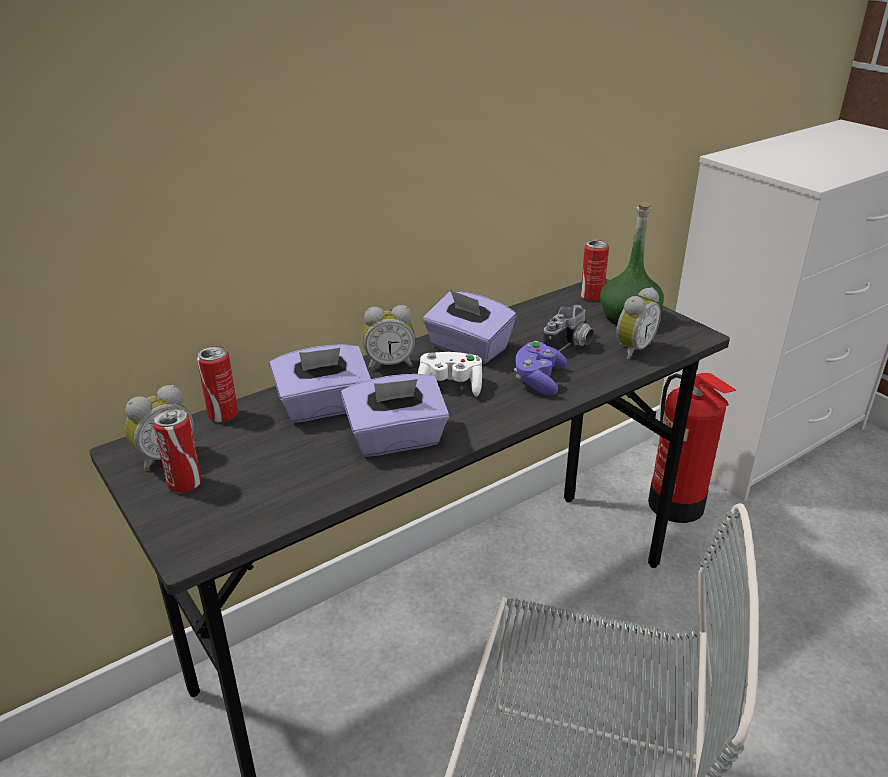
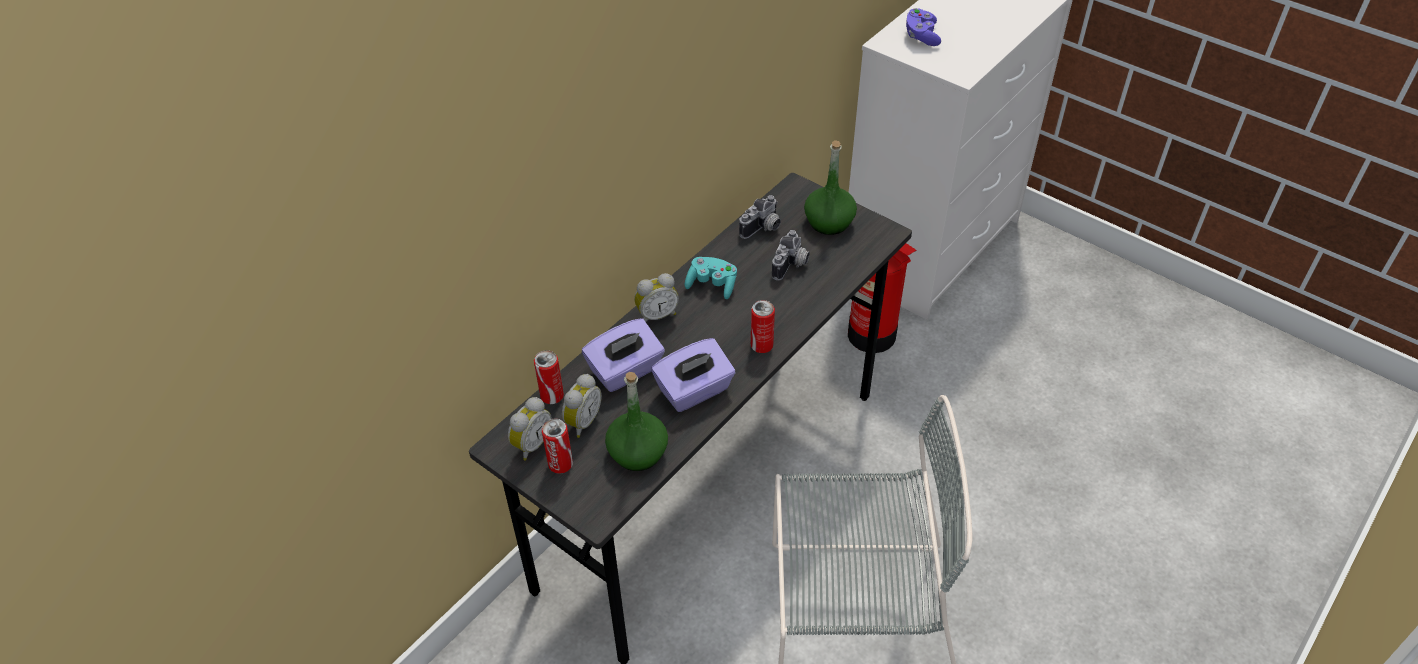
camera: 15 degrees left, 15 degrees up
(288, 489) = (638, 452): none -> green bottle
(450, 386) = (713, 329): white game controller -> none
(468, 348) = (712, 285): purple tissue box -> turquoise game controller
(538, 380) = (778, 308): purple game controller -> purple game controller (921, 36)
(549, 312) = (763, 229): none -> camera
(591, 296) = (792, 201): can -> can (761, 345)
(632, 349) = (840, 260): alarm clock -> alarm clock (581, 421)

